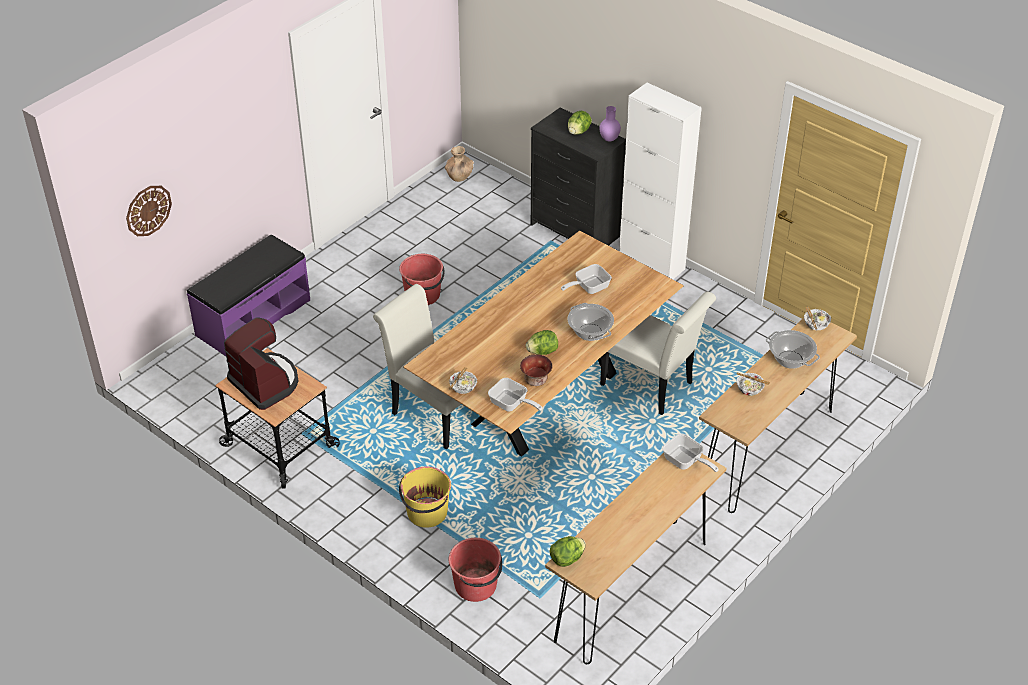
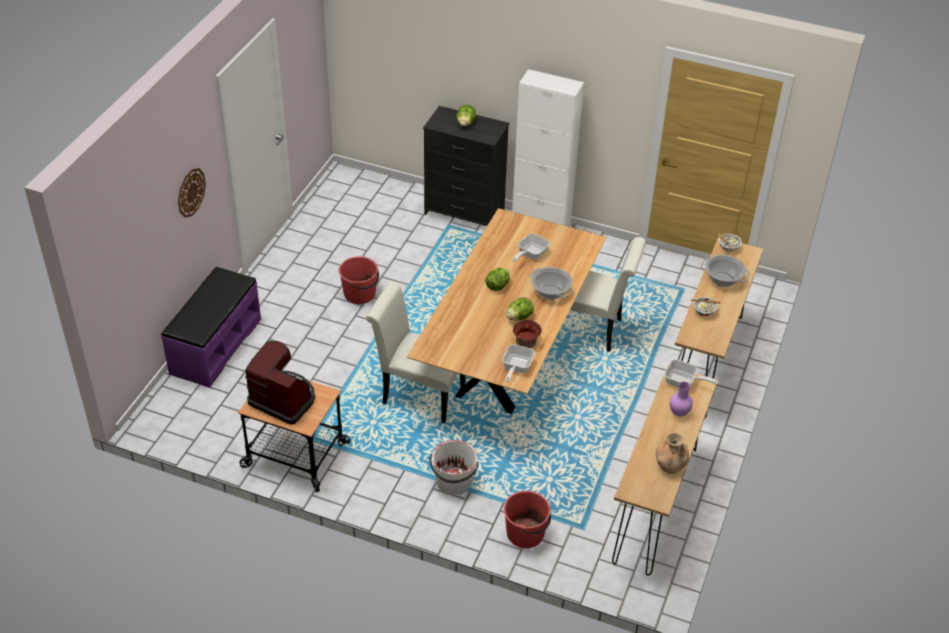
camera: 20 degrees left, 0 degrees up
(148, 210) = (129, 264): wall clock -> wall clock (191, 192)
(427, 513) = (454, 482): yellow bucket -> white bucket
(459, 176) = (343, 185): brown vase -> brown vase (670, 465)
(463, 388) = (468, 364): bowl -> none
(511, 404) = (516, 368): frying pan -> frying pan turned 90 degrees clockwise
(567, 559) = (629, 487): lettuce -> lettuce (497, 286)
(609, 139) = (494, 125): purple vase -> purple vase (679, 413)

